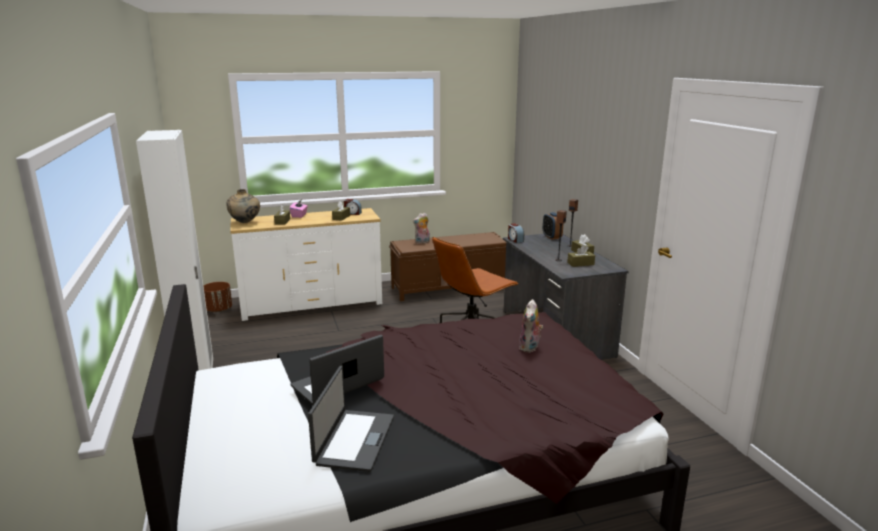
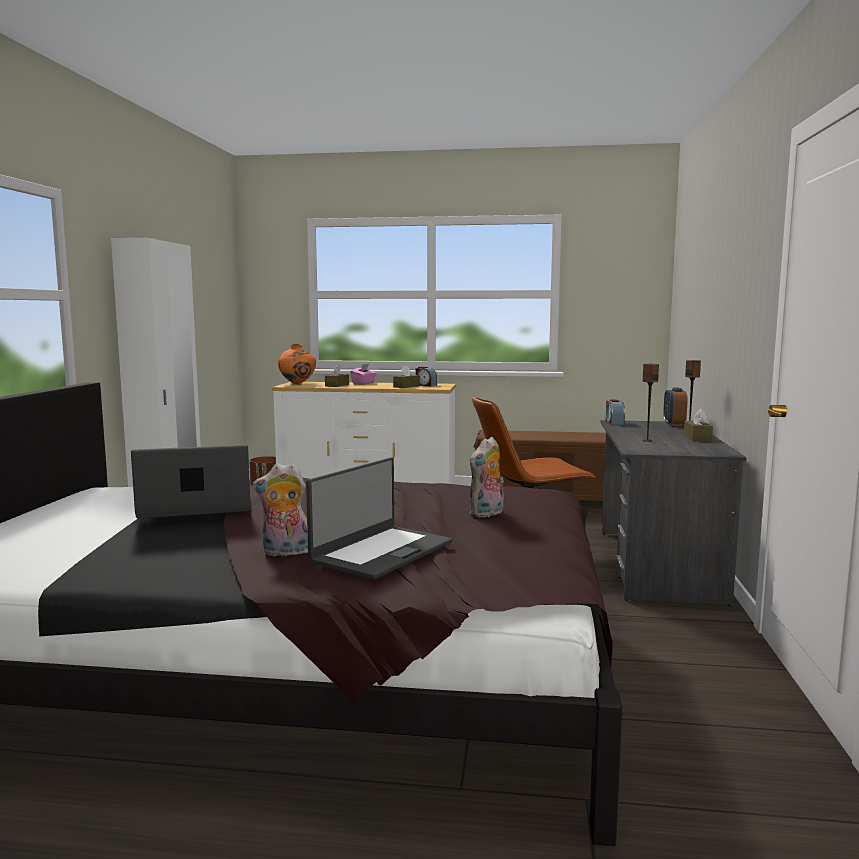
camera: 25 degrees right, 10 degrees down
(245, 223) = (297, 384): beige vase -> orange vase
(354, 440) = (132, 554): laptop -> laptop (381, 552)
(422, 242) = (516, 433): plush toy -> plush toy (284, 553)
(580, 264) = (676, 446): brown tissue box -> none

